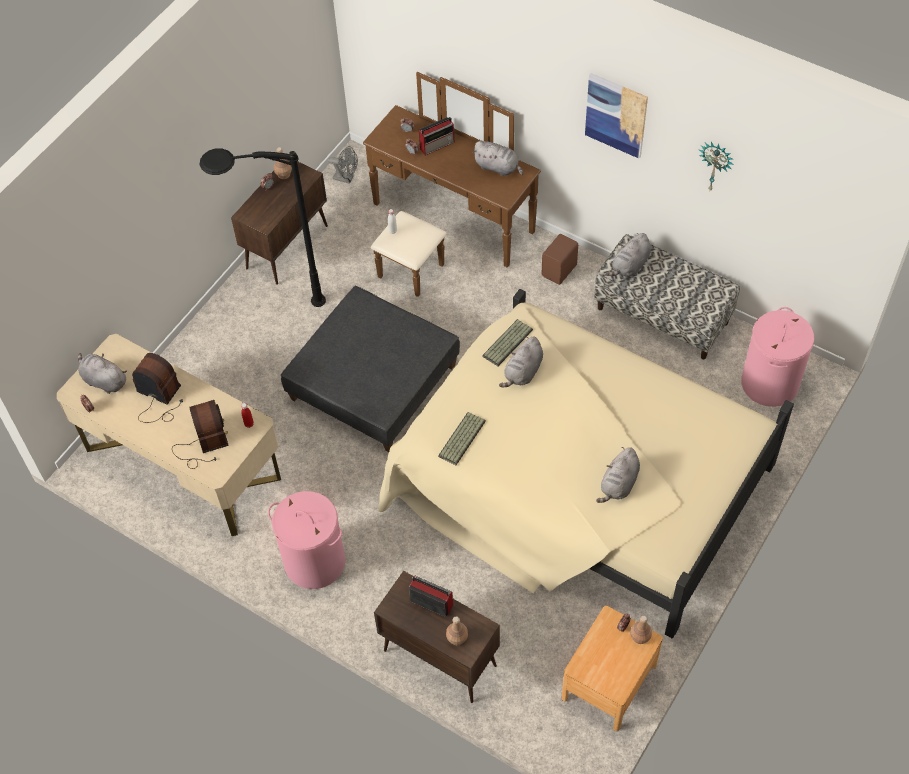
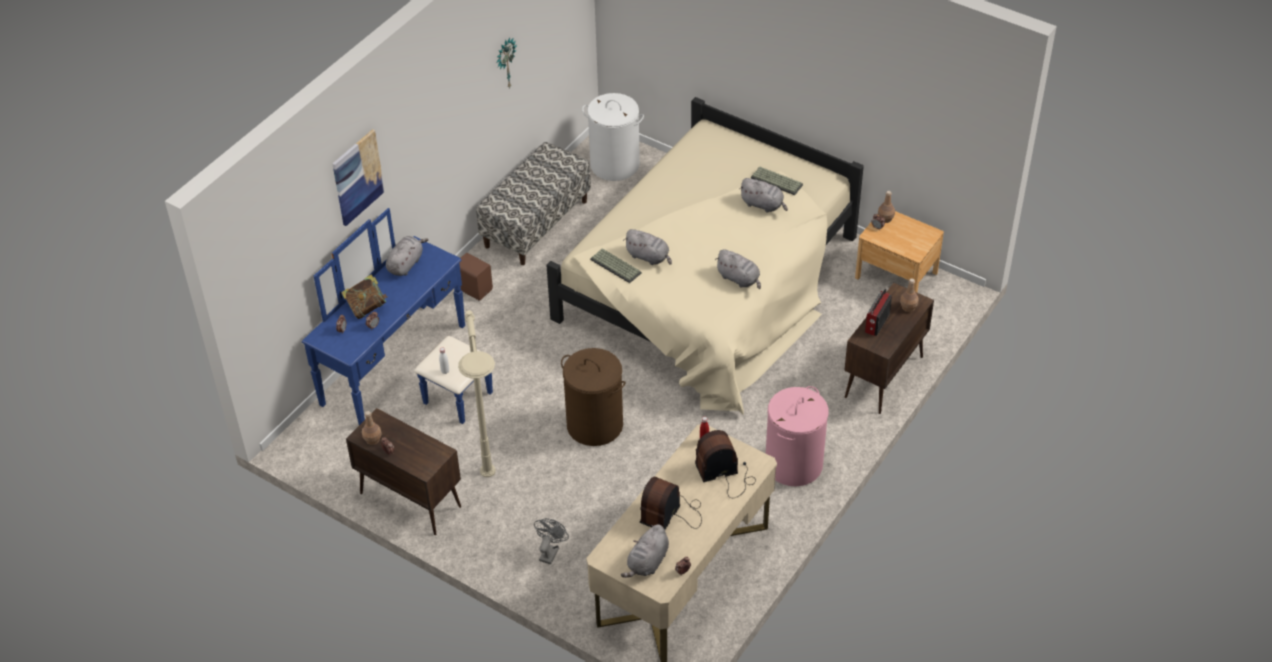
camera: 90 degrees left, 10 degrees down
(271, 309) = (493, 510): black floor lamp -> beige floor lamp
(346, 178) = (321, 452): grey fan -> grey fan (550, 551)
(373, 383) = (595, 425): grey ottoman -> brown laundry basket
(437, 145) = (367, 307): radio -> book
(444, 230) = (409, 371): brown dresser -> blue dresser
(462, 439) = (719, 297): keyboard -> keyboard (777, 181)
(616, 115) = (443, 109): picture -> picture (357, 177)
(630, 266) = (515, 205): grey plush toy -> grey plush toy (739, 279)
(769, 383) = (614, 165): pink laundry basket -> white laundry basket

